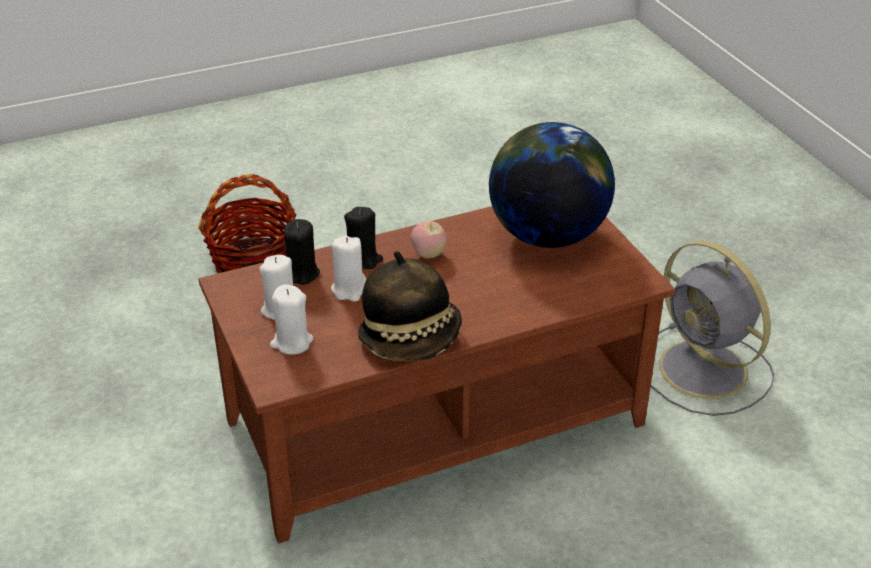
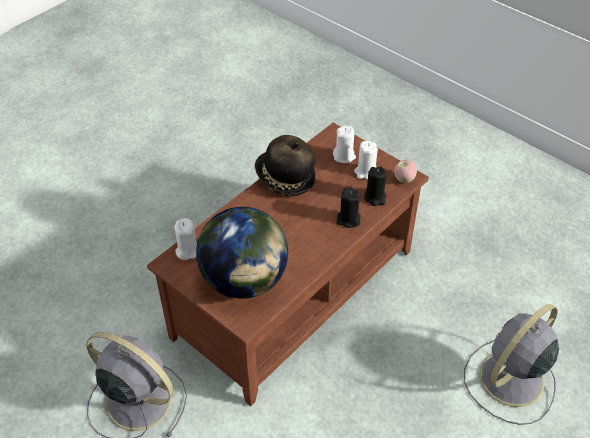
camera: 155 degrees right, 10 degrees up
(253, 259) = (509, 380): basket -> grey fan
(349, 290) = (339, 196): white candle -> white candle (187, 250)
(428, 254) = (312, 237): apple -> apple (404, 180)

